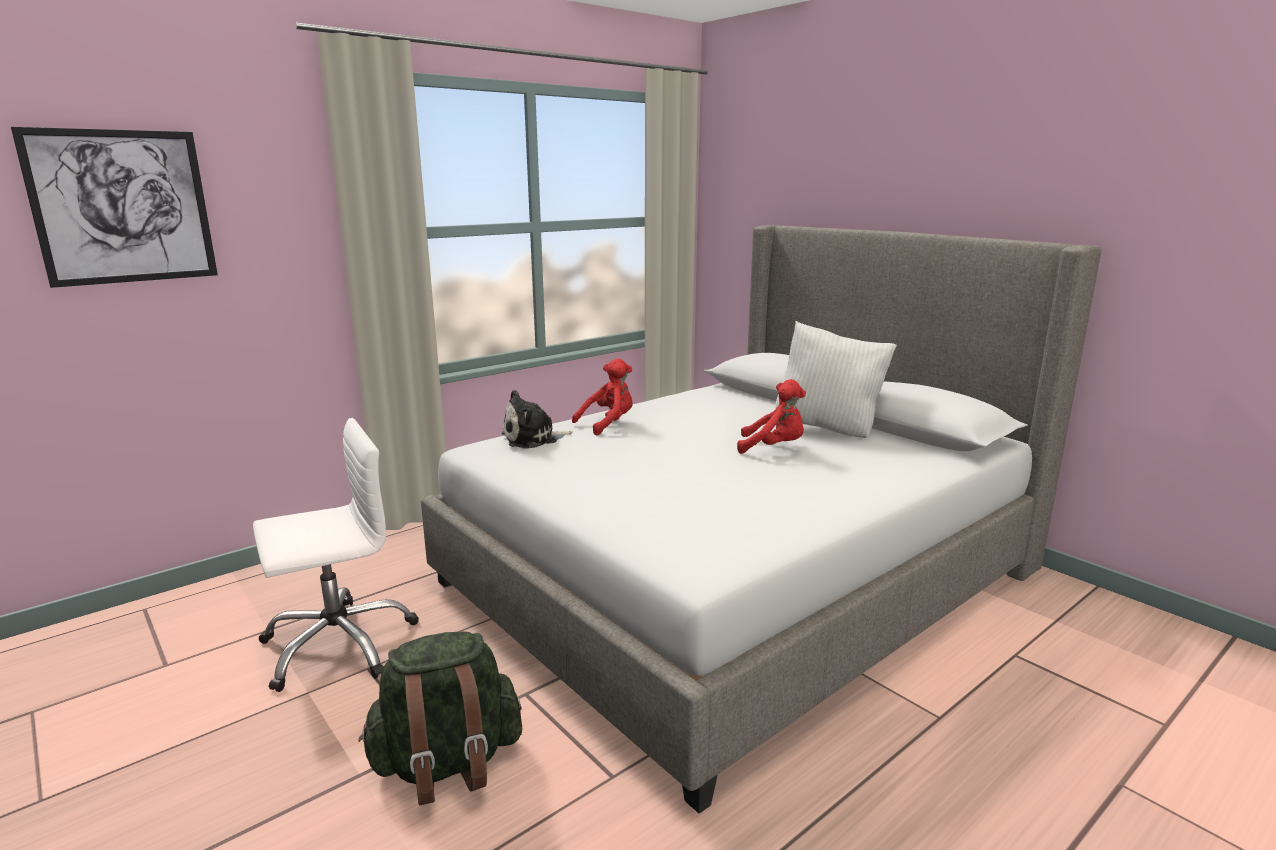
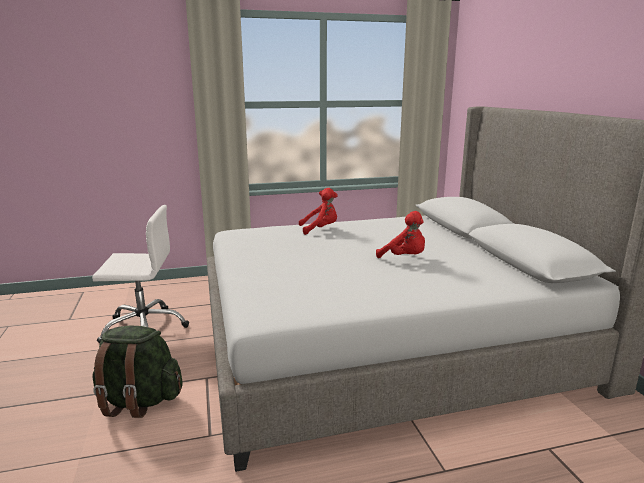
camera: 25 degrees right, 0 degrees up
(123, 207) = (85, 86): picture -> none
(533, 439) = (267, 231): plush toy -> none
(829, 429) = (462, 252): white pillow -> none

